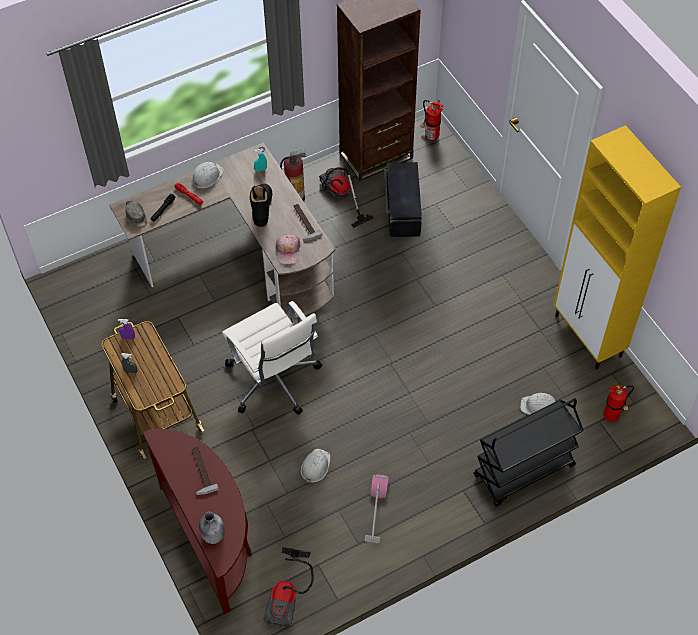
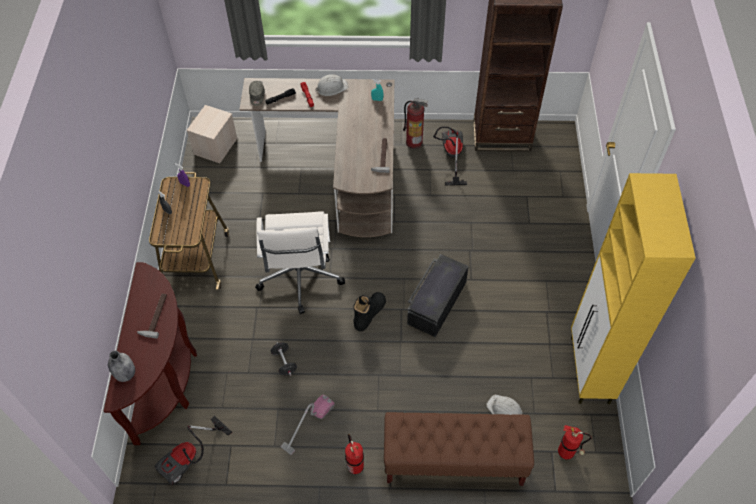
camera: 30 degrees right, 0 degrees up
(93, 293) = (215, 146): none -> beige storage box
(262, 207) = (357, 129): black boot -> black boot (369, 313)
(288, 251) = (353, 173): pink cap -> none
(315, 466) = (284, 363): white hard hat -> black dumbbell
(402, 209) = (495, 188): black storage box -> black storage box (436, 302)
(430, 136) = (557, 140): fire extinguisher -> fire extinguisher (354, 465)
(523, 472) = (453, 460): black cart -> brown bench

